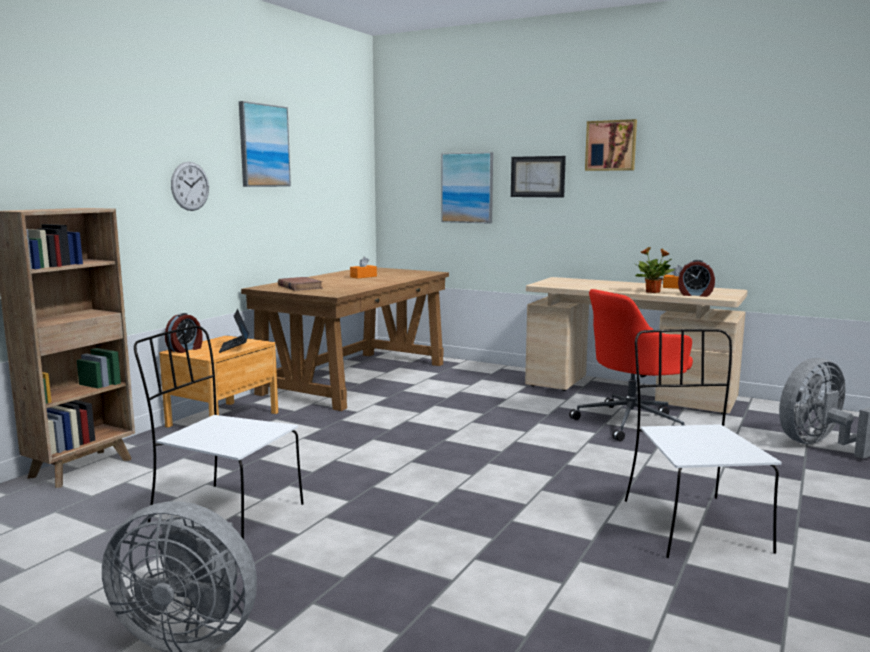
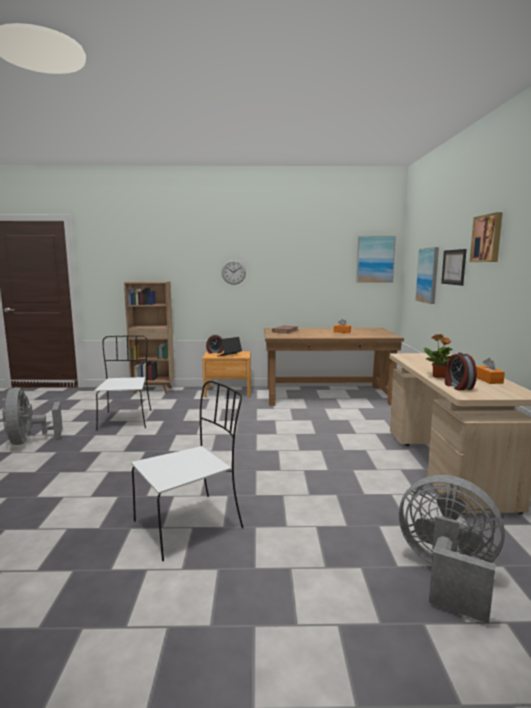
camera: 60 degrees right, 0 degrees up
(263, 146) = (289, 249): picture -> picture (375, 259)
(632, 422) = (369, 478): red office chair -> none

